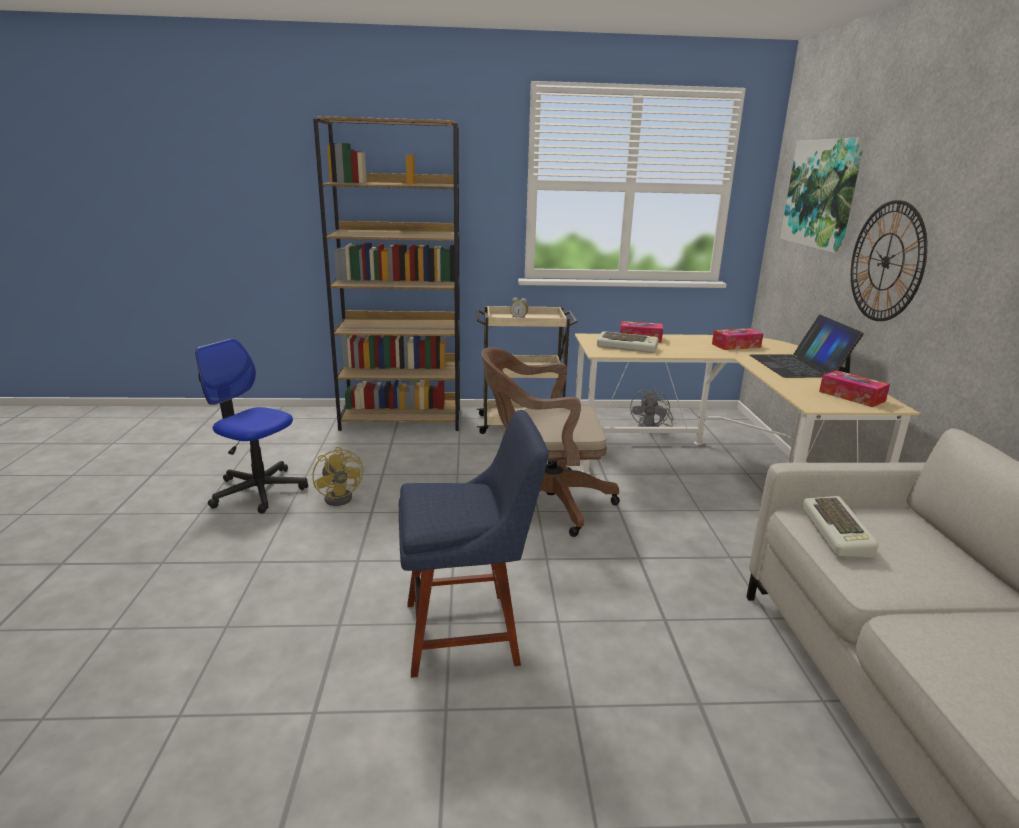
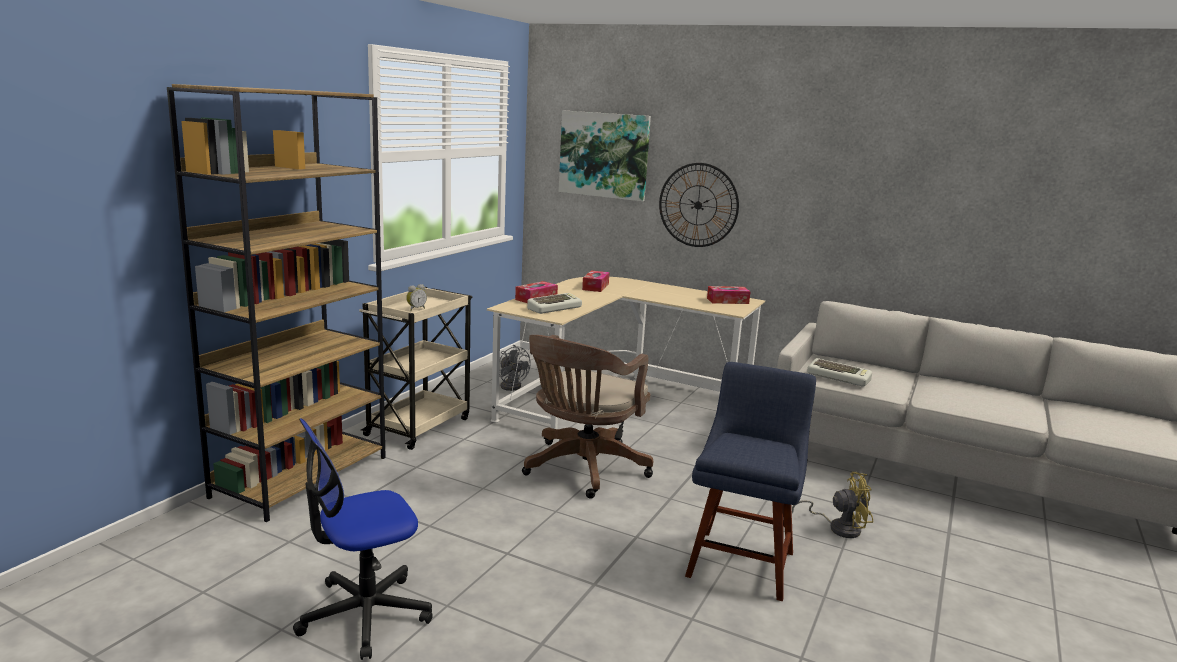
camera: 60 degrees left, 5 degrees down
(342, 497) = (452, 561): yellow fan -> yellow fan (838, 527)
(798, 366) = (659, 290): laptop -> none

